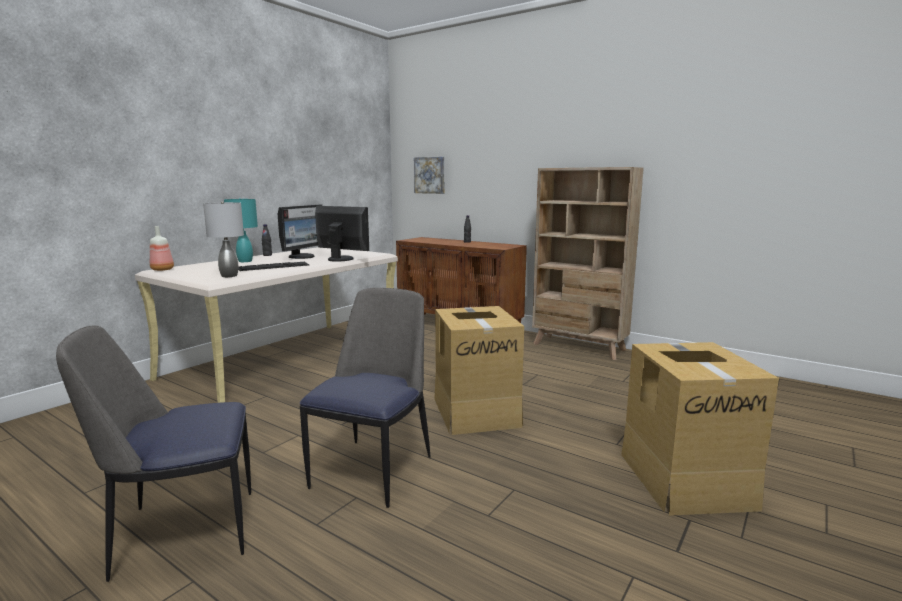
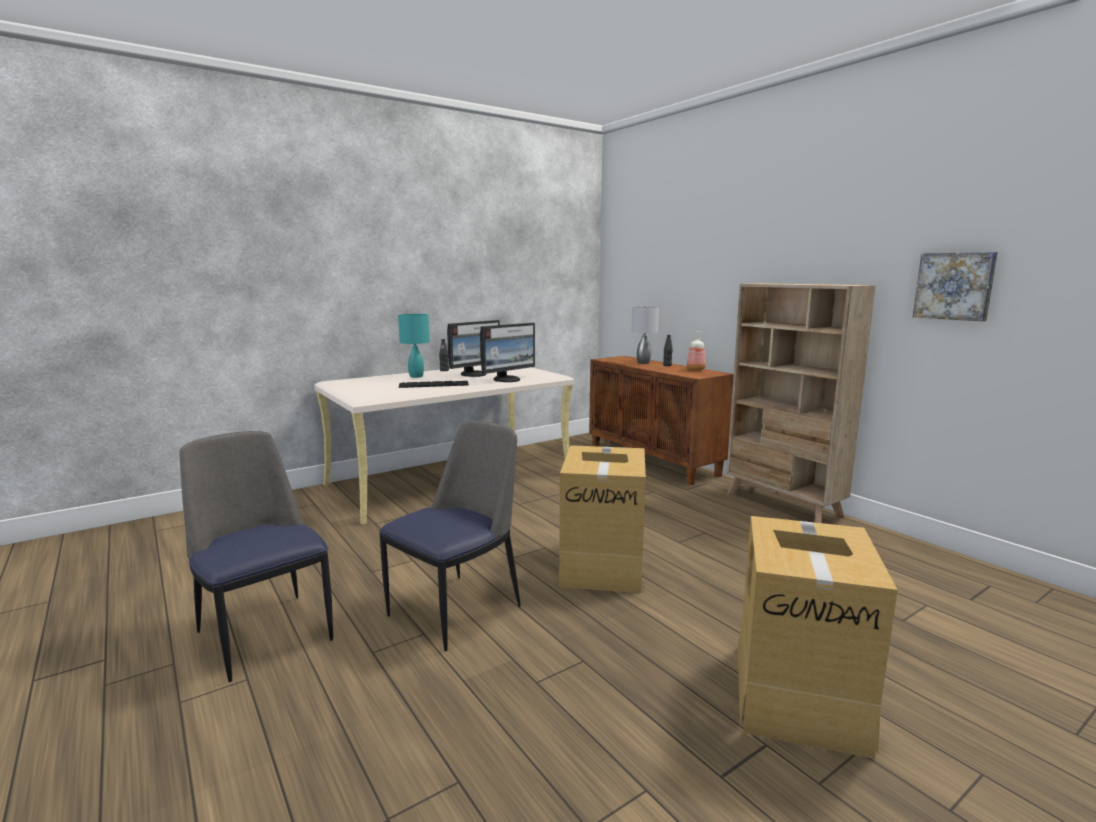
camera: 20 degrees right, 0 degrees up
(162, 269) = (337, 381): bottle -> bottle (695, 369)
(182, 532) = (264, 633): chair -> chair turned 45 degrees clockwise
(229, 276) = (383, 393): grey table lamp -> grey table lamp (643, 363)
(341, 259) = (507, 380): monitor -> monitor turned 90 degrees clockwise
(430, 175) = (637, 286): picture -> picture (954, 286)

